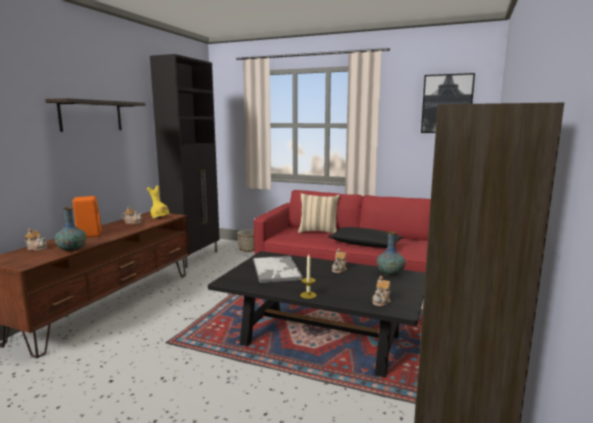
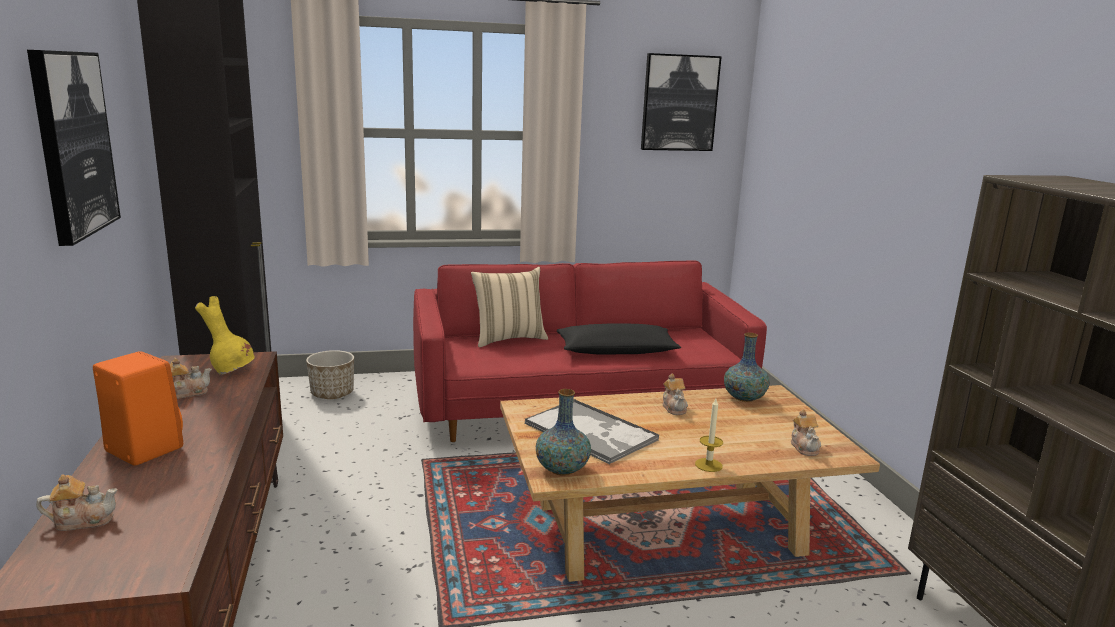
camera: 35 degrees left, 5 degrees up
(72, 249) = (191, 498): vase -> vase (562, 469)
(91, 116) = (72, 144): shelf -> picture
(321, 339) = (668, 528): black coffee table -> beige coffee table

